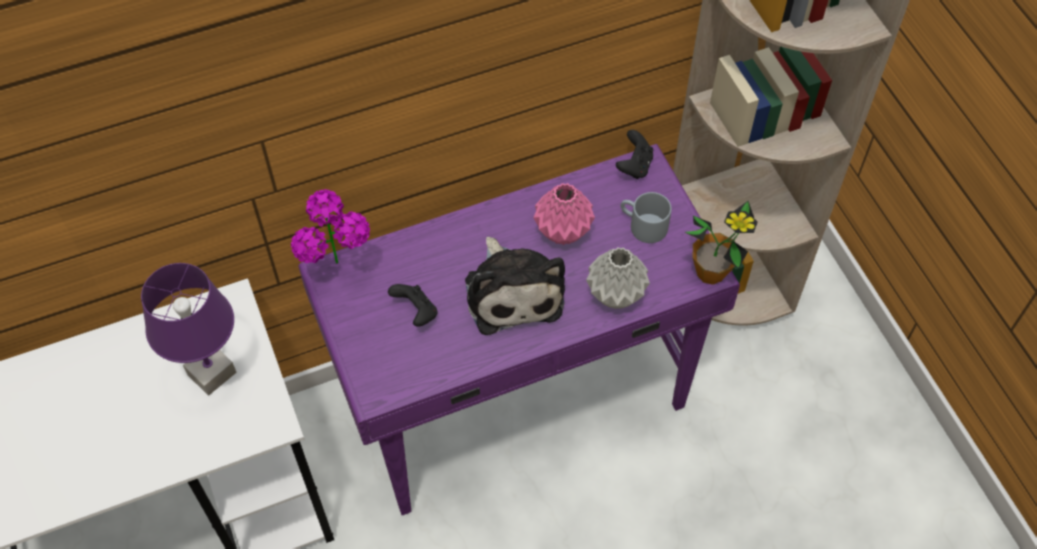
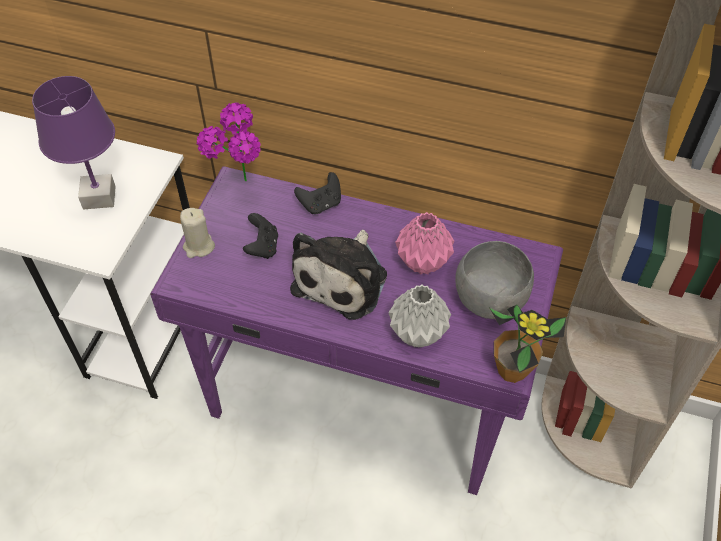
camera: 40 degrees right, 5 degrees down
(359, 352) = (199, 246): none -> beige candle
(634, 166) = (527, 252): black game controller -> black game controller (321, 204)
(642, 225) = (490, 298): grey mug -> grey bowl

